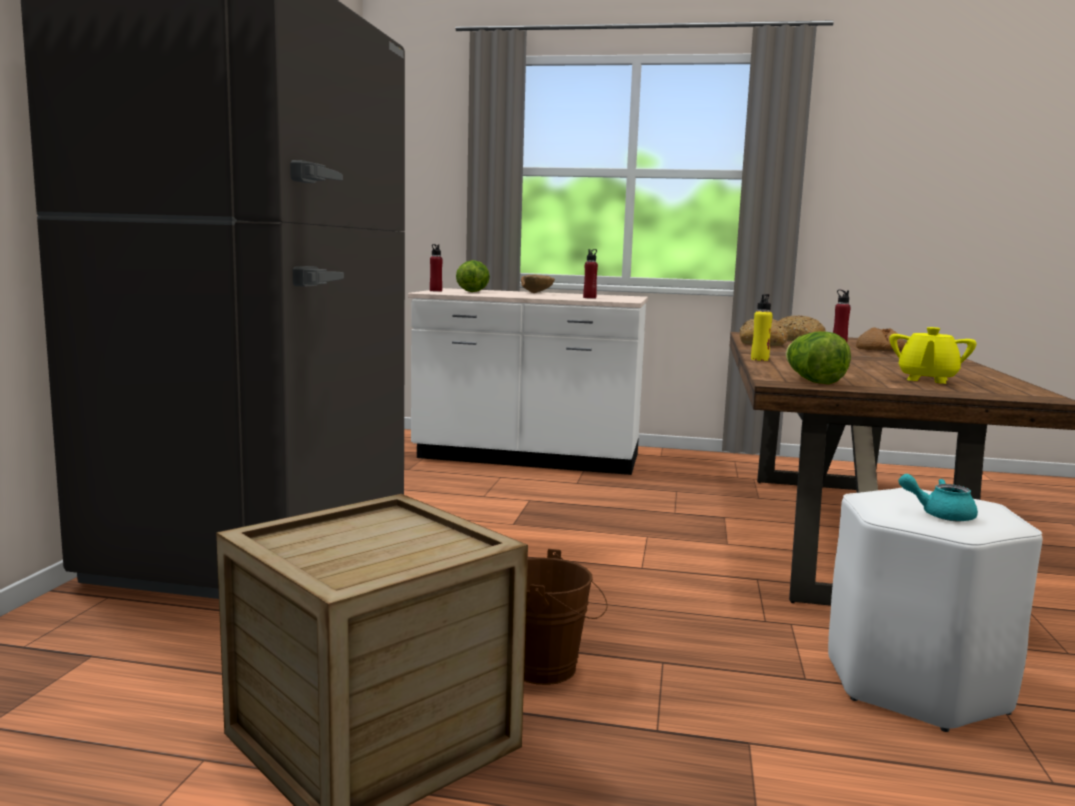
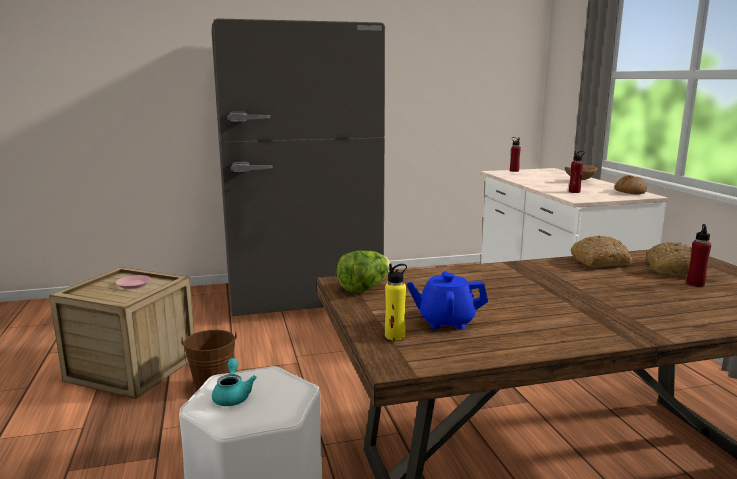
camera: 65 degrees right, 5 degrees up
(365, 535) = (133, 284): none -> pink plate
(473, 292) = (534, 174): lettuce -> none
(759, 359) = (469, 269): yellow bottle -> yellow bottle (395, 336)
(879, 350) = (673, 301): bread -> bread (629, 192)
(927, 379) = (446, 321): yellow teapot -> blue teapot

